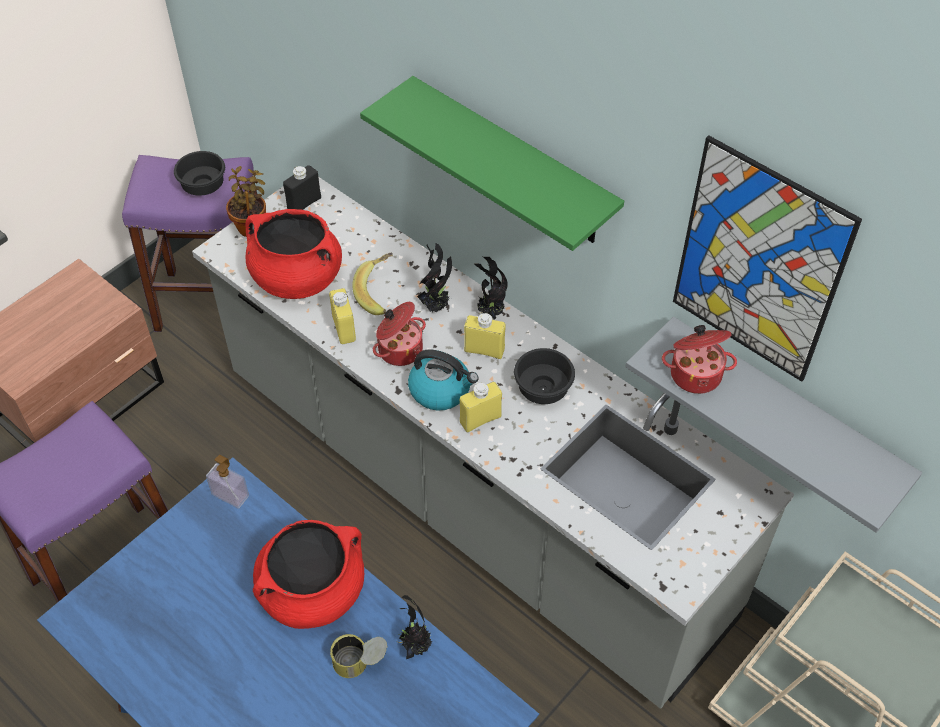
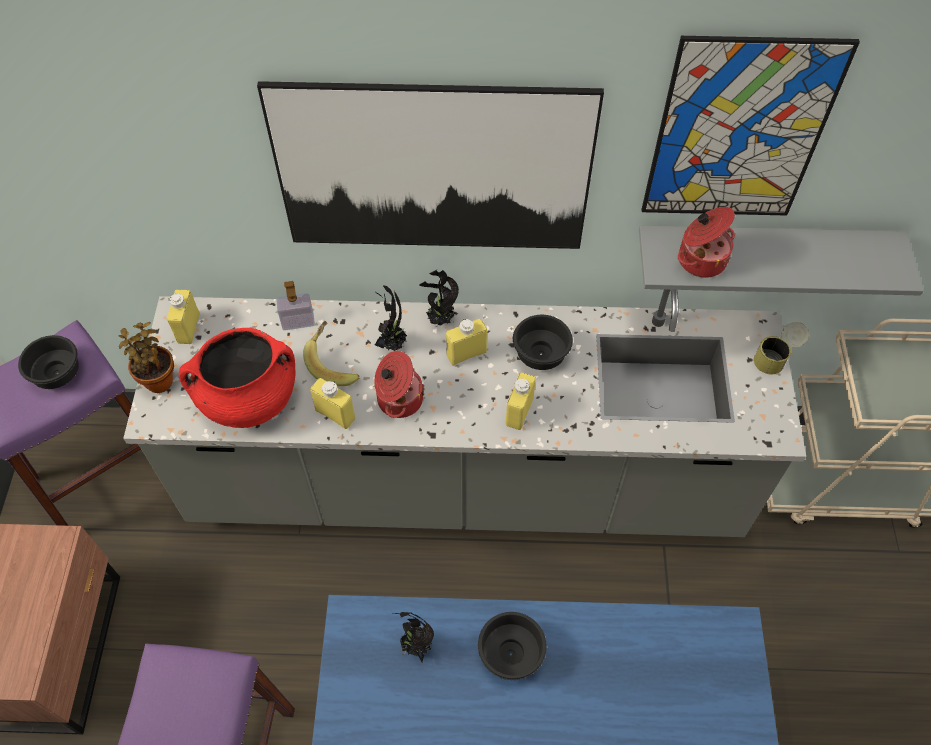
camera: 40 degrees left, 5 degrees up
(230, 495) = (360, 628): soap dispenser -> soap dispenser (298, 321)
(304, 203) = (188, 328): black bottle -> yellow bottle
(313, 591) = (509, 653): red cooking pot -> black bowl
(360, 663) = (602, 679): can -> can (776, 357)
(414, 645) = (626, 630): potted plant -> potted plant (415, 645)
(441, 390) = (466, 410): kettle -> none
(512, 163) = (433, 170): green shelf -> picture

